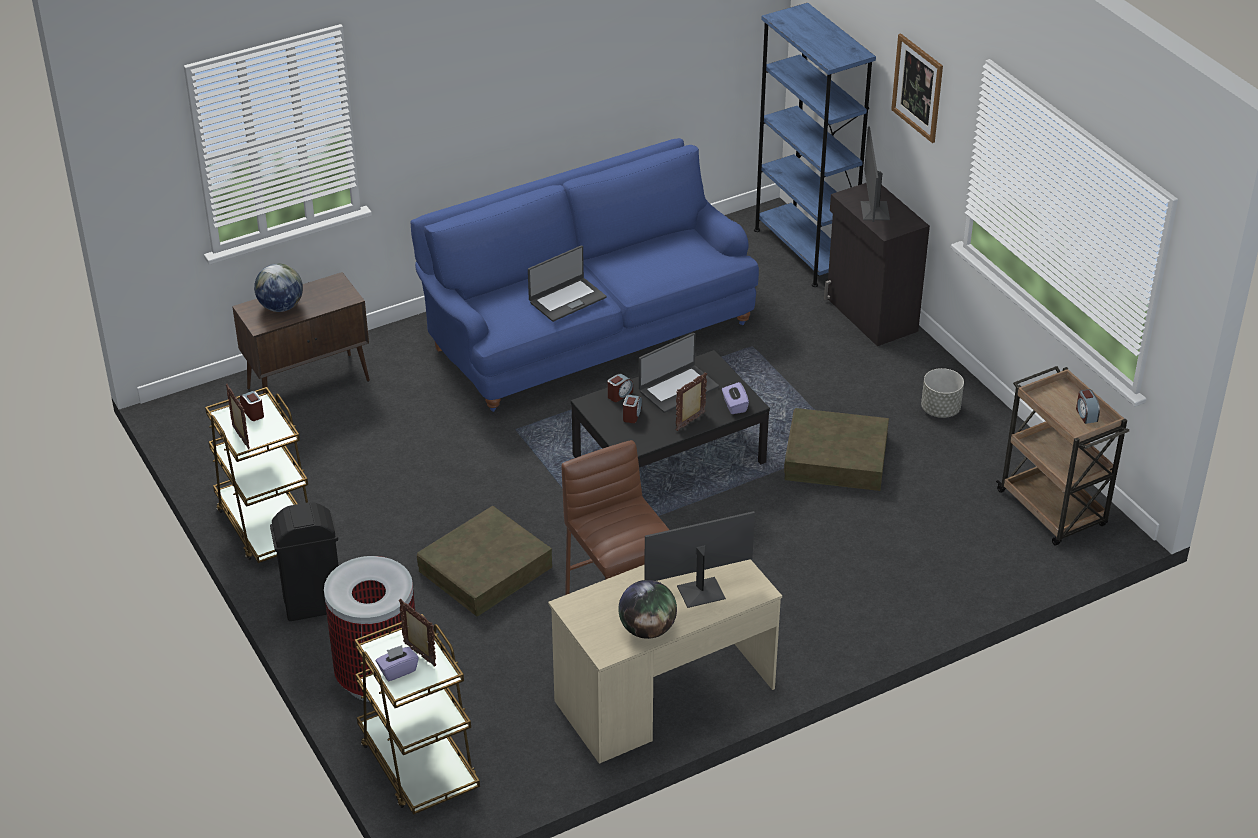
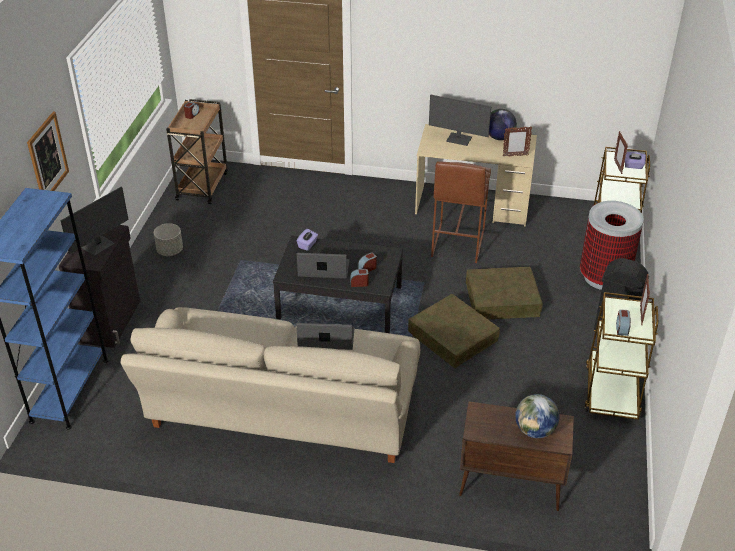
camera: 140 degrees left, 0 degrees up
(587, 331) = (282, 413): blue sofa -> beige sofa
(691, 422) = (341, 249): picture frame -> picture frame (515, 156)
(836, 458) = (256, 257): brown storage box -> brown storage box (452, 336)

